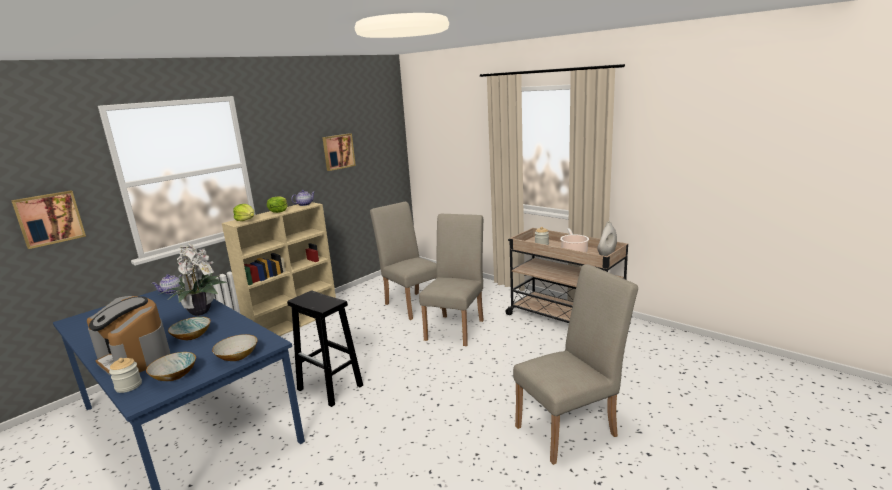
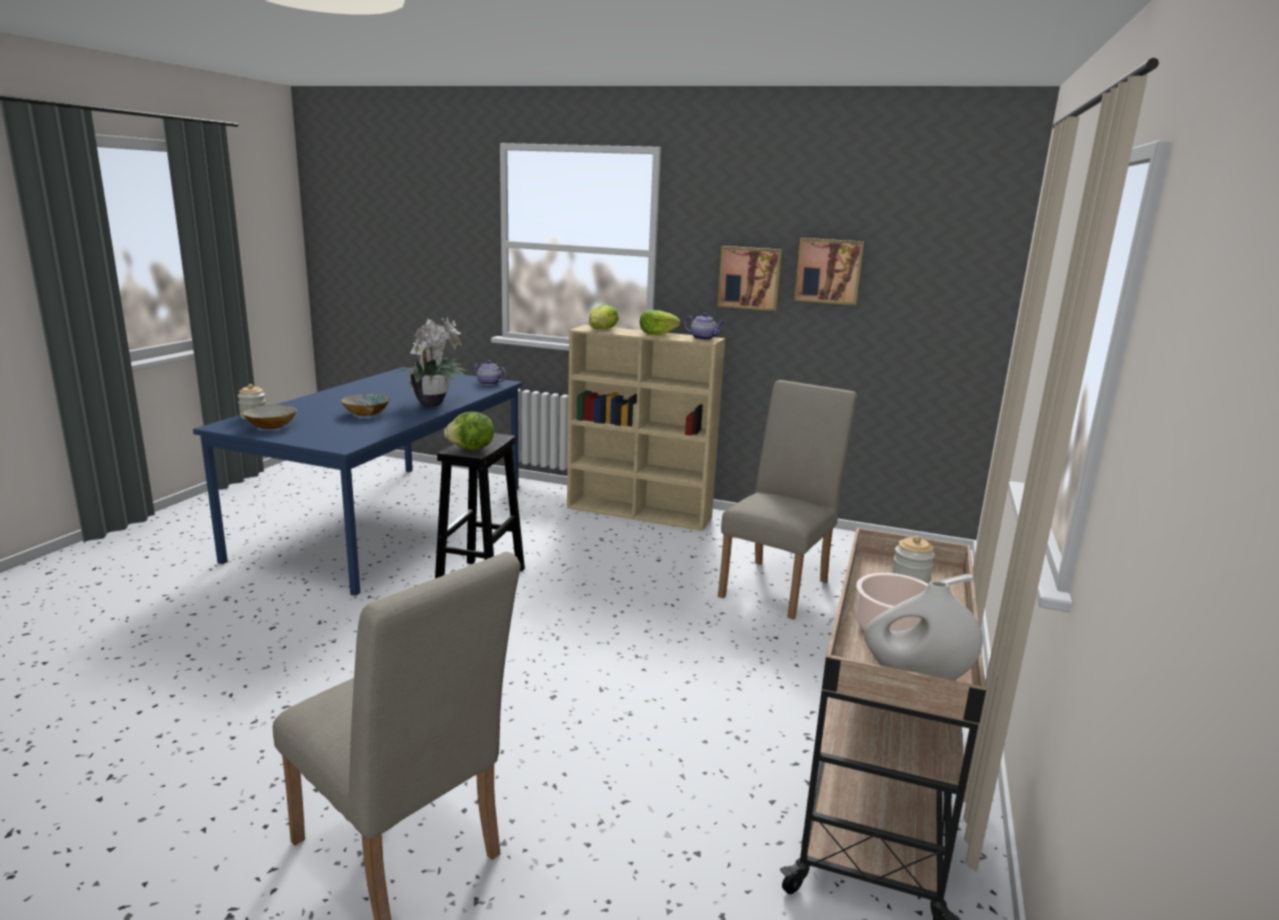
camera: 65 degrees right, 0 degrees up
(49, 218) = (436, 262): picture -> picture (749, 278)
(135, 357) = (317, 406): coffee machine -> none
(237, 356) = (310, 439): bowl -> none
(326, 302) = (471, 449): none -> lettuce
(457, 327) = (724, 649): beige chair -> none

